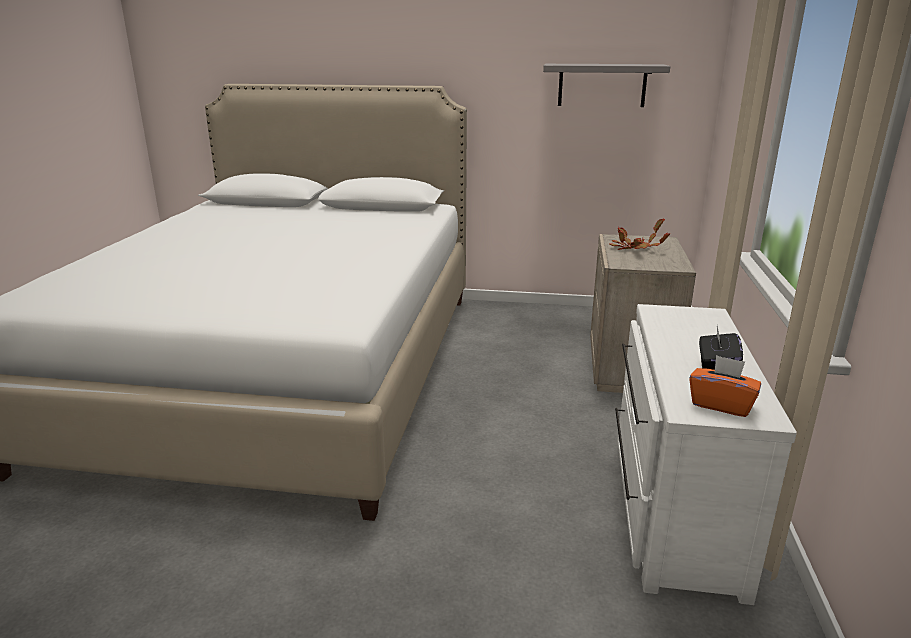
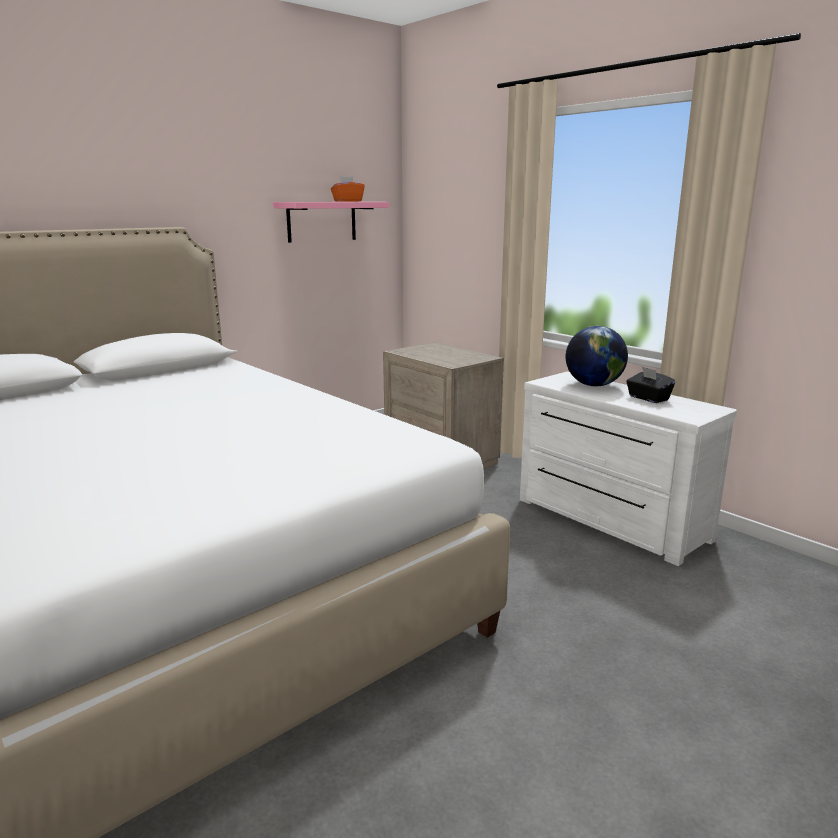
camera: 50 degrees left, 5 degrees down
(602, 85) = (321, 221): grey shelf -> pink shelf
(633, 248) = (432, 354): potted plant -> none
(701, 333) = (593, 385): none -> globe
(721, 404) = (692, 411): orange tissue box -> orange tissue box (347, 201)

